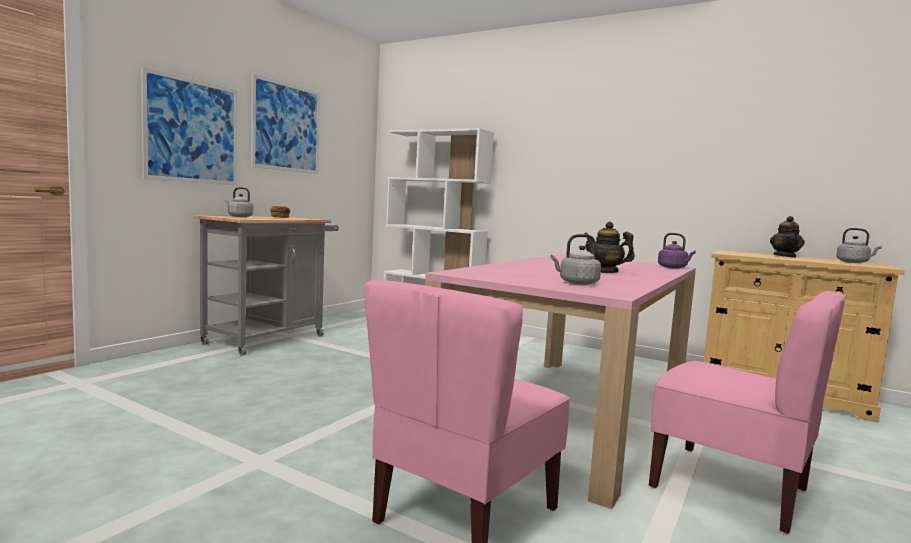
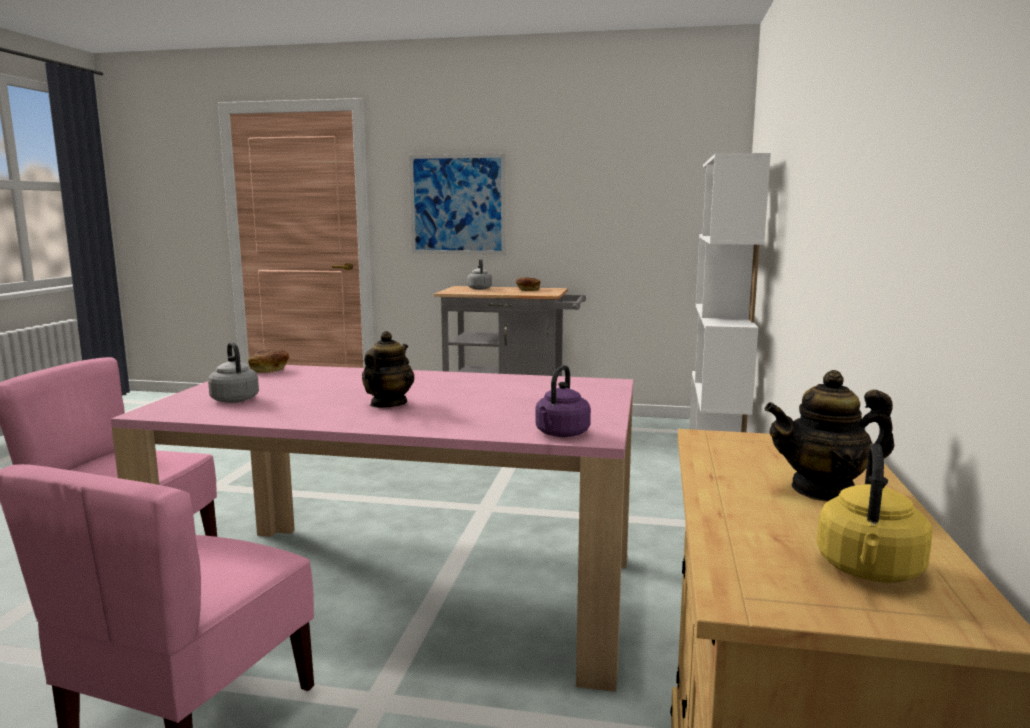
camera: 70 degrees right, 5 degrees up
(286, 127) = (574, 182): picture -> none
(469, 273) = (269, 370): none -> bread
(854, 262) = (869, 571): grey kettle -> yellow kettle

